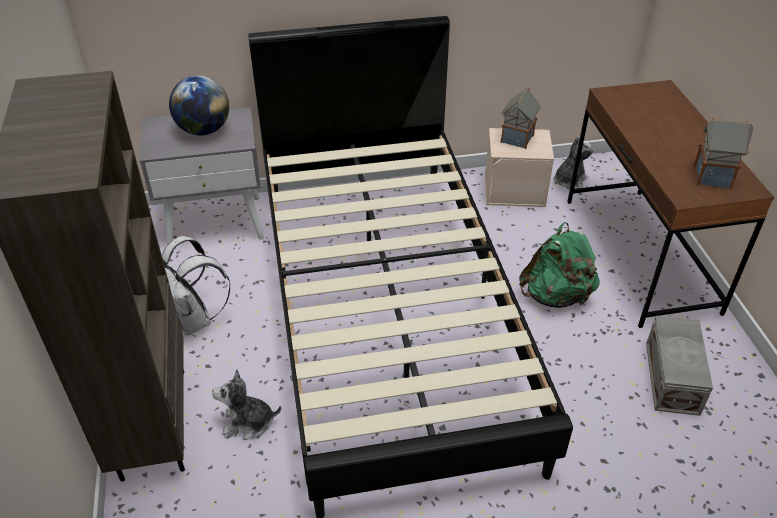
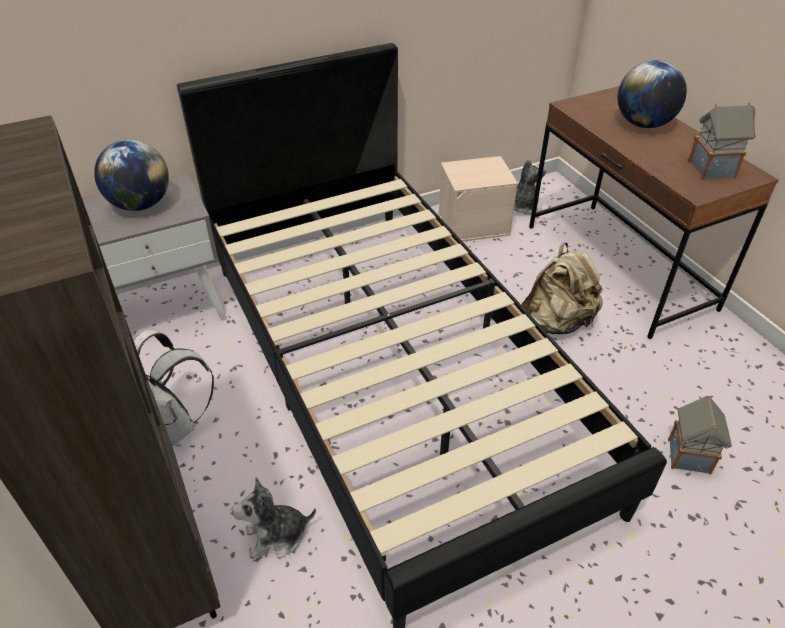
camera: 15 degrees left, 0 degrees up
(517, 139) = (473, 170): toy house -> toy house (689, 457)
(556, 296) = (556, 322): green backpack -> beige backpack
(670, 123) = (643, 124): none -> globe
(673, 377) = (702, 382): grey storage box -> none

